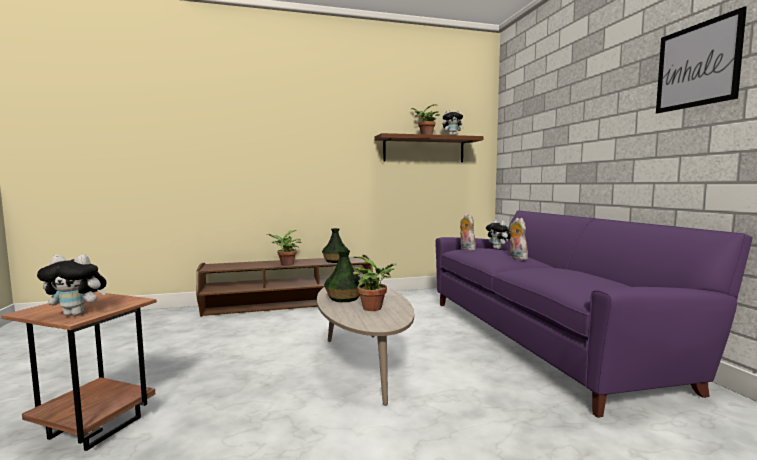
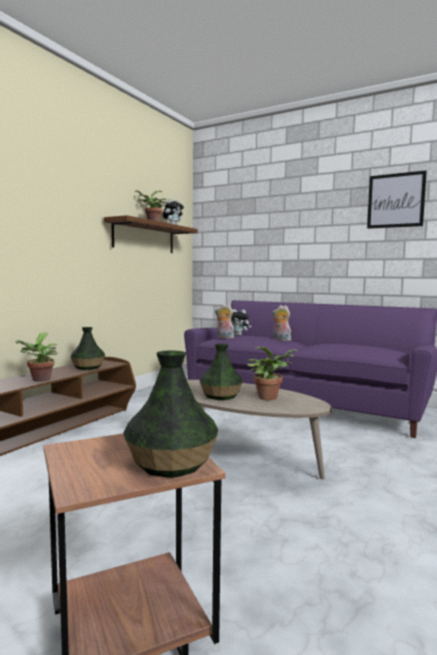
camera: 45 degrees left, 0 degrees up
(78, 314) = (171, 463): plush toy -> vase

